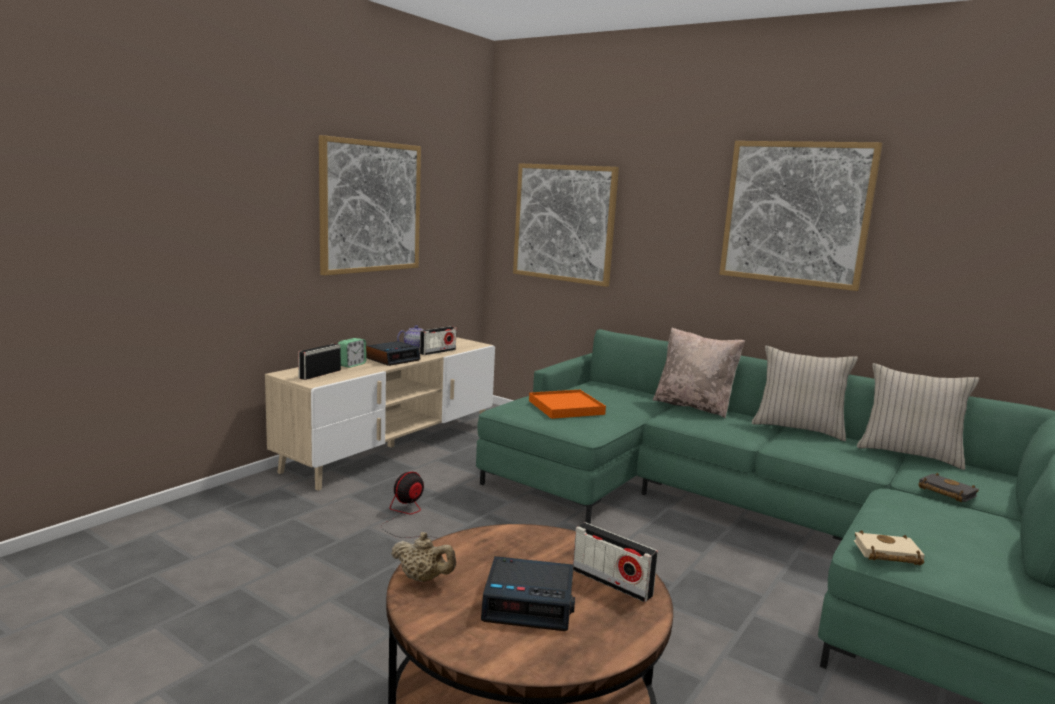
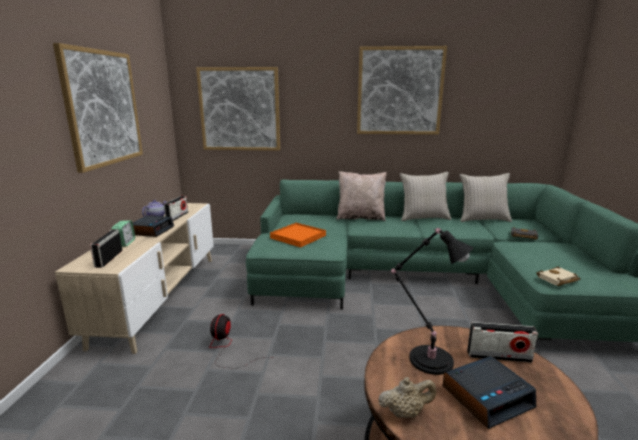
camera: 30 degrees left, 5 degrees up
(520, 553) = (427, 358): none -> black table lamp

